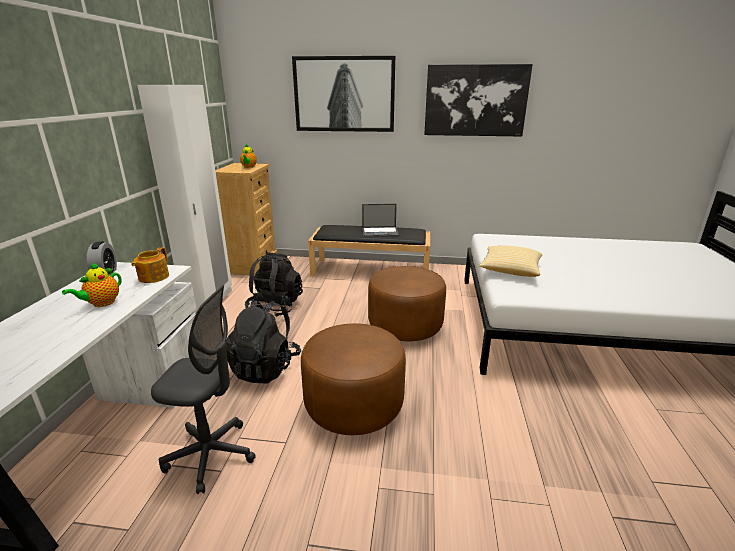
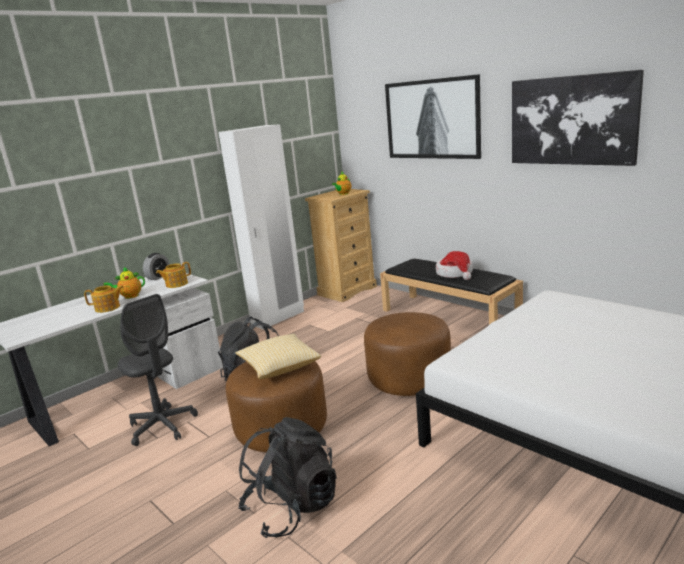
camera: 40 degrees right, 5 degrees down
(90, 324) = (108, 308): none -> teapot
(275, 307) = (320, 333): black backpack -> black backpack (292, 508)
(380, 232) = (455, 273): laptop -> hat
(510, 270) = (503, 338): pillow -> pillow (279, 366)

